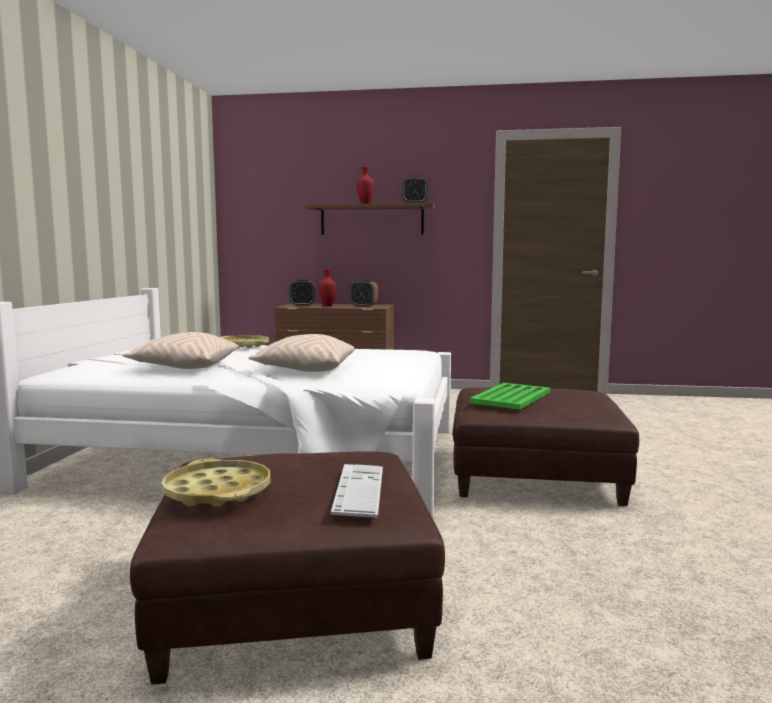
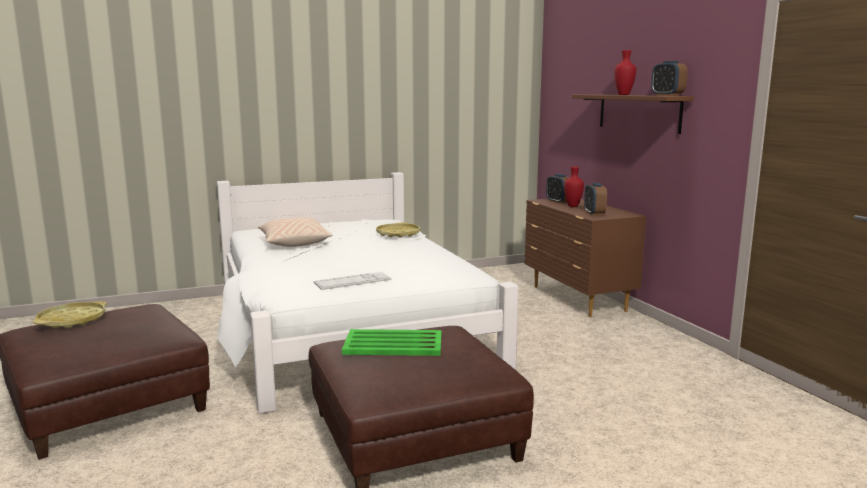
camera: 60 degrees right, 5 degrees up
(305, 370) = (315, 265): beige pillow -> none
(359, 490) = (79, 347): keyboard -> keyboard (353, 281)

